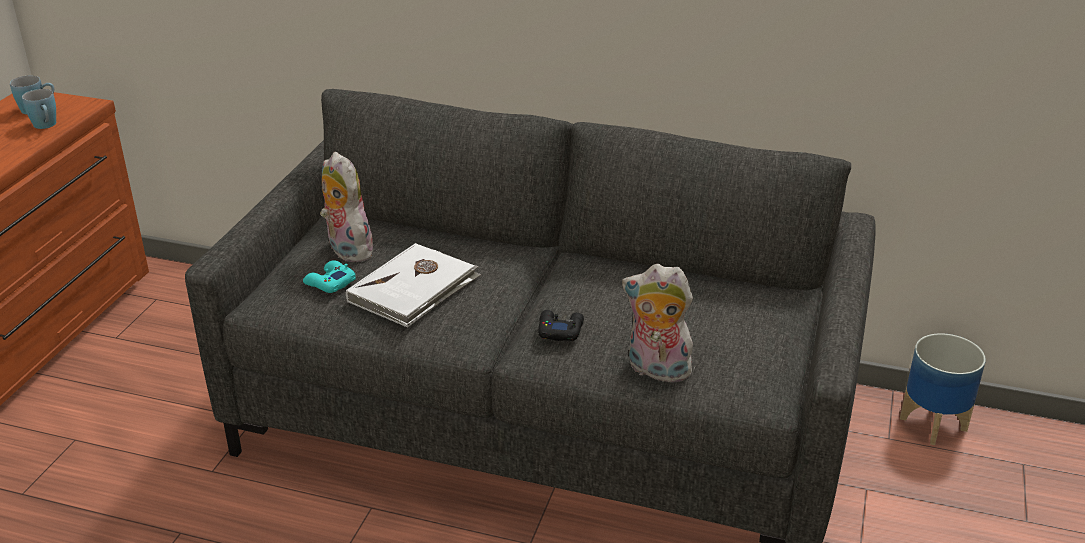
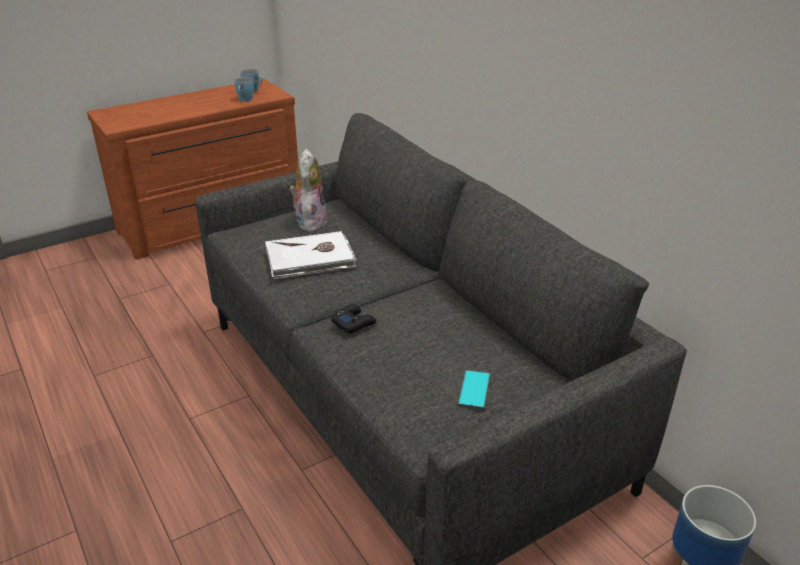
camera: 40 degrees right, 0 degrees up
(329, 283) = (274, 236): turquoise game controller -> none
(656, 370) = (375, 380): plush toy -> none
(749, 334) = (474, 390): none -> phone

